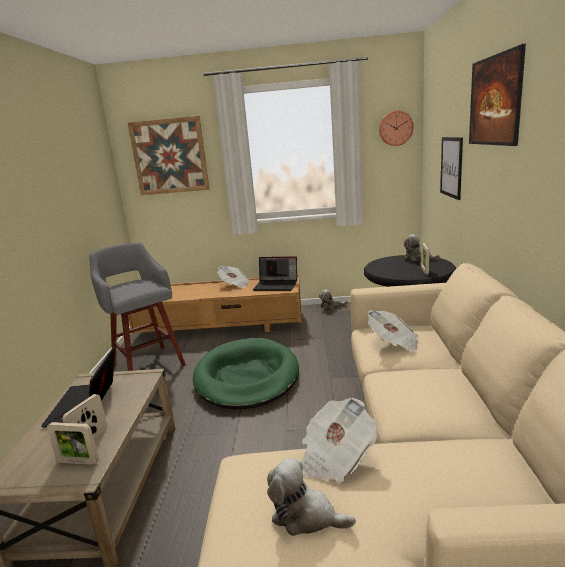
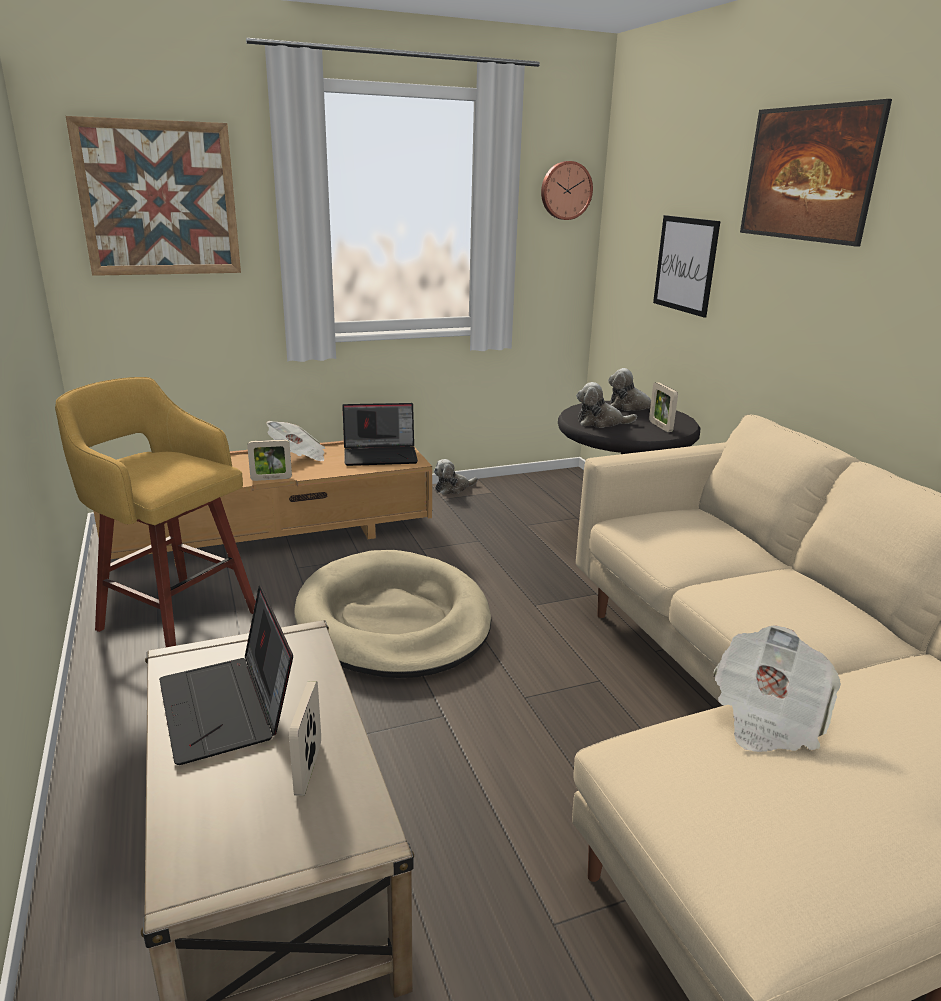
camera: 25 degrees left, 5 degrees up
(78, 462) = (325, 812): picture frame -> picture frame (271, 478)
(147, 364) = (175, 619): grey stool -> yellow stool
(247, 377) = (394, 620): green dog bed -> beige dog bed
(306, 516) = (806, 806): plush toy -> plush toy (601, 422)
(394, 343) = (682, 539): newspaper -> none

